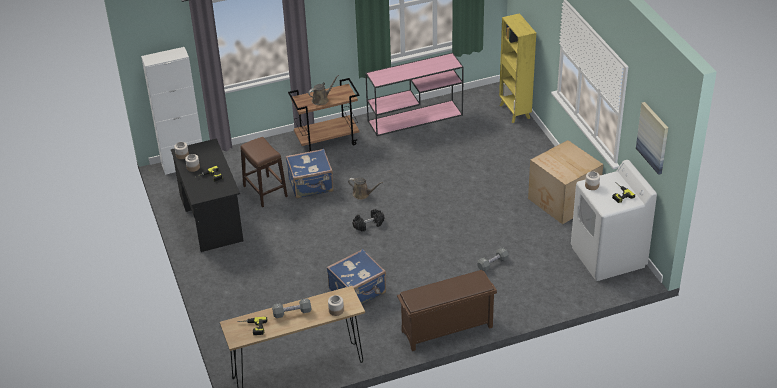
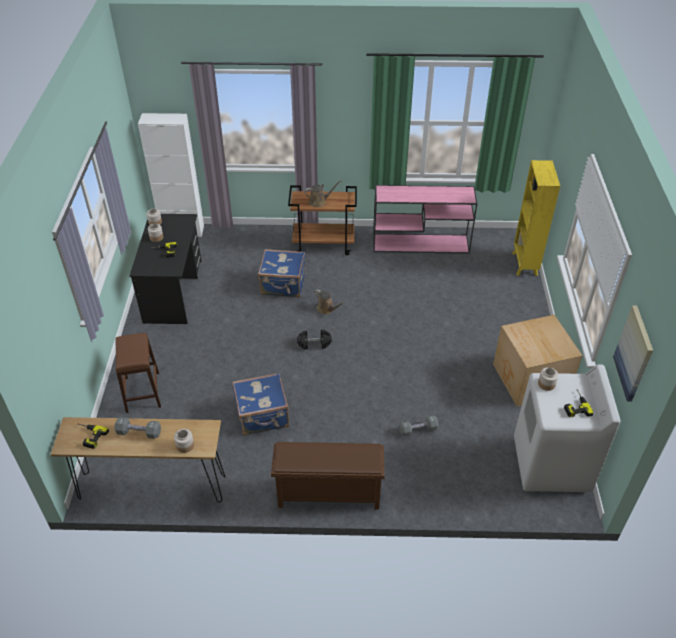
camera: 20 degrees right, 5 degrees up
(265, 191) = (238, 278): brown stool -> brown stool (143, 392)

